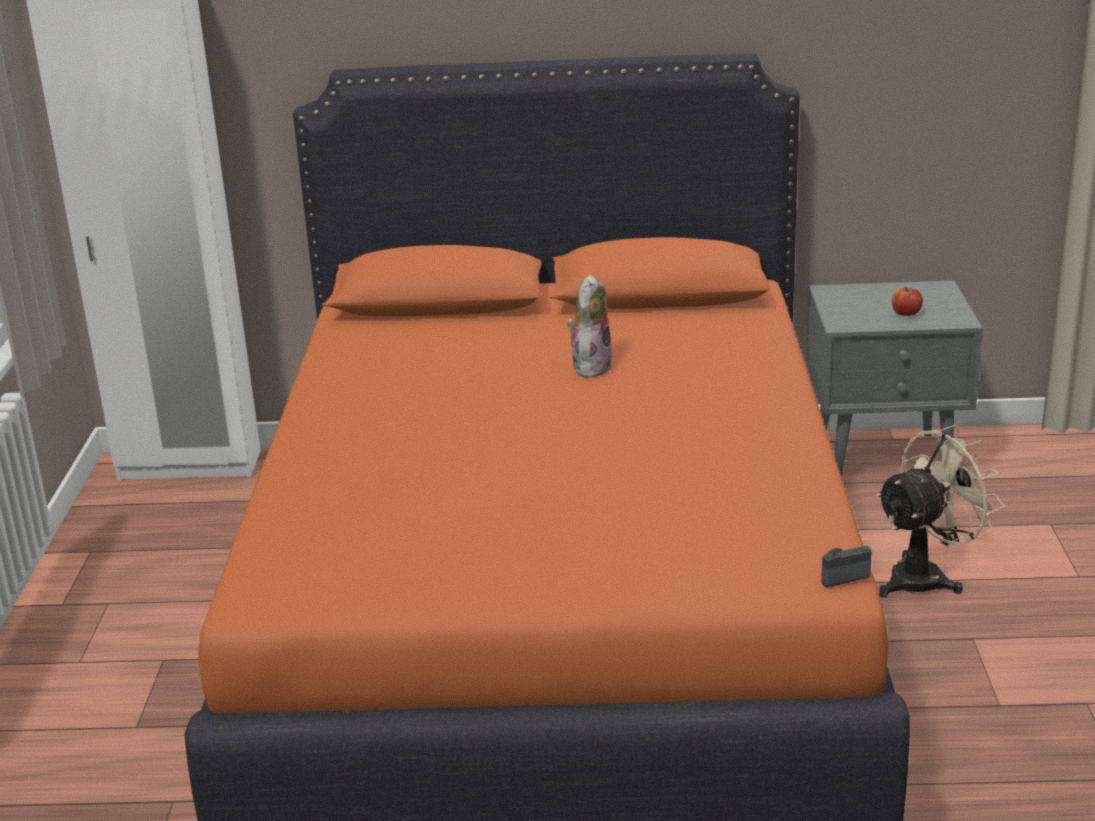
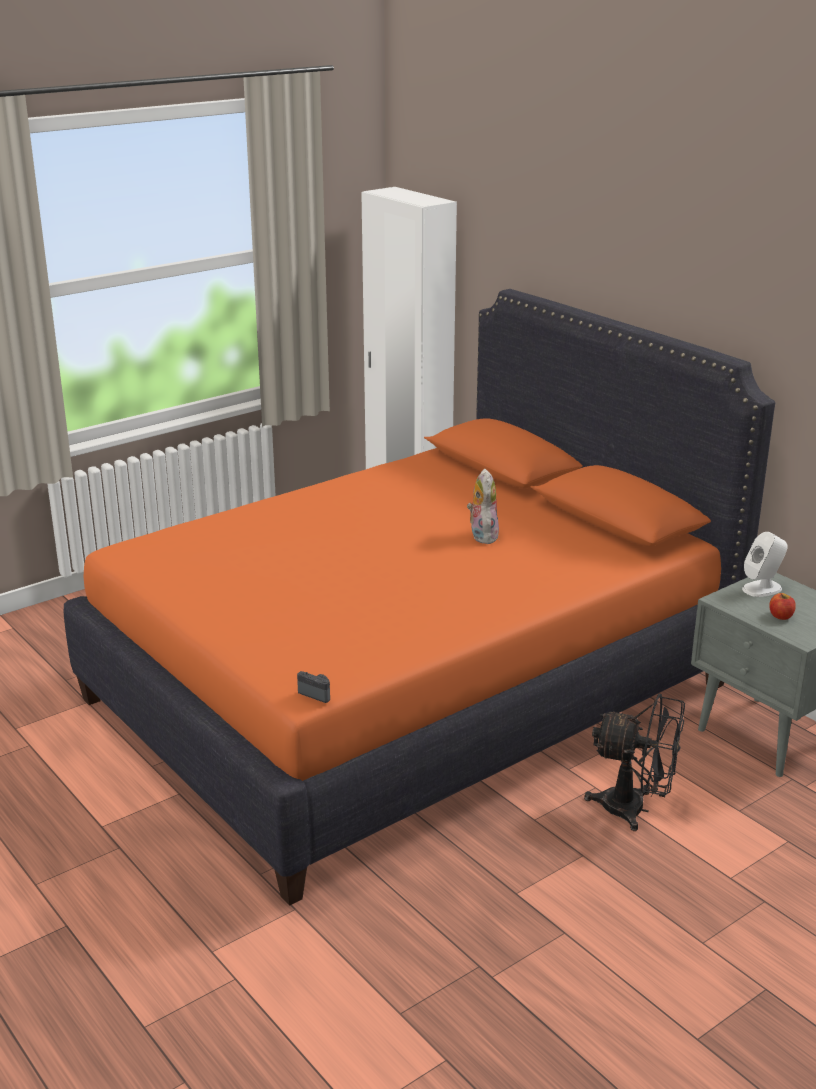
camera: 50 degrees right, 0 degrees up
(590, 366) = (482, 535): plush toy -> plush toy turned 75 degrees counterclockwise
(844, 301) = (762, 588): none -> white speaker
(927, 577) = (635, 809): beige fan -> black fan

